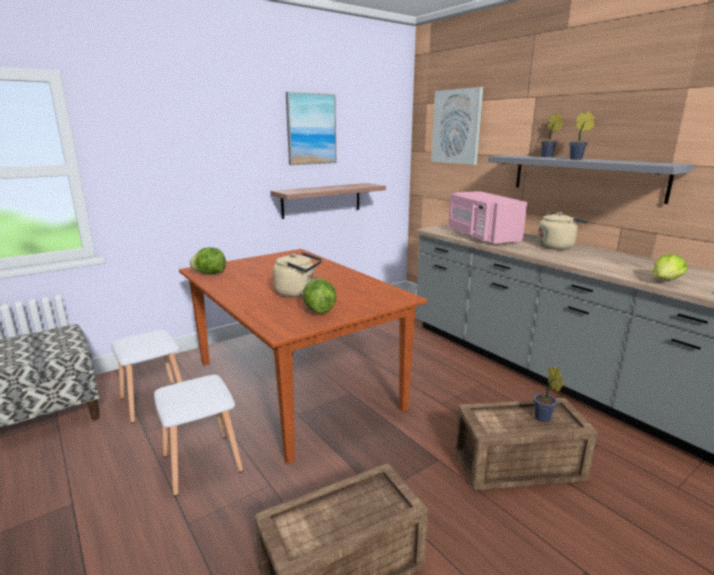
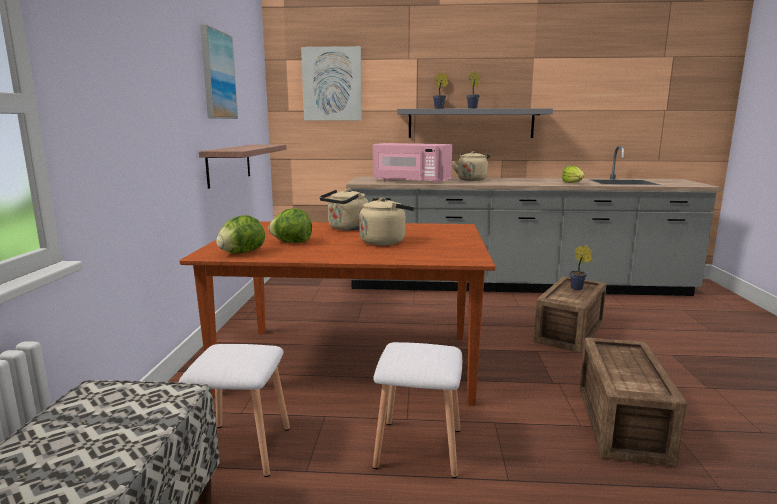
camera: 50 degrees left, 5 degrees down
(318, 310) = (444, 244): lettuce -> lettuce (291, 242)
(323, 272) = (346, 228): none -> beige kettle

